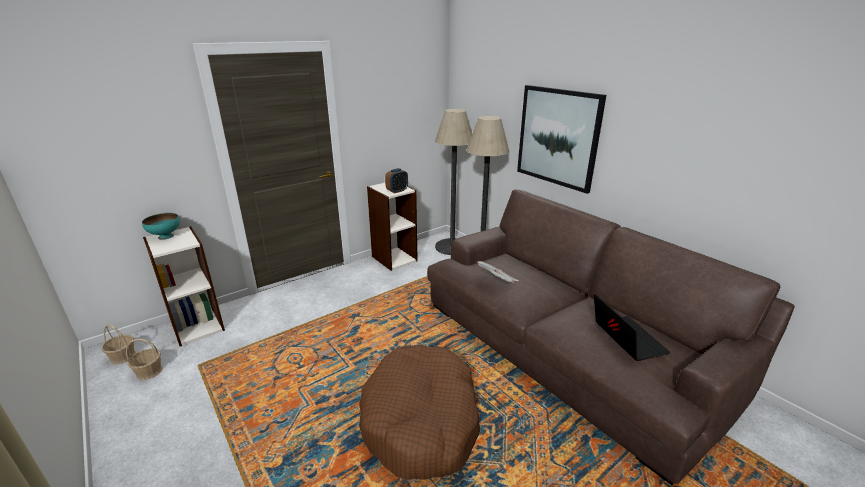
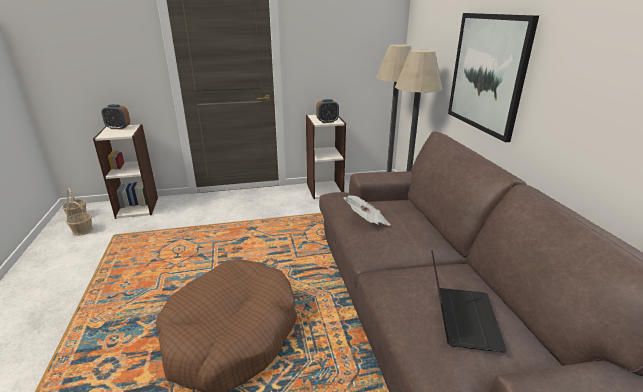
camera: 25 degrees right, 0 degrees up
(166, 236) = (118, 128): turquoise bowl -> alarm clock

